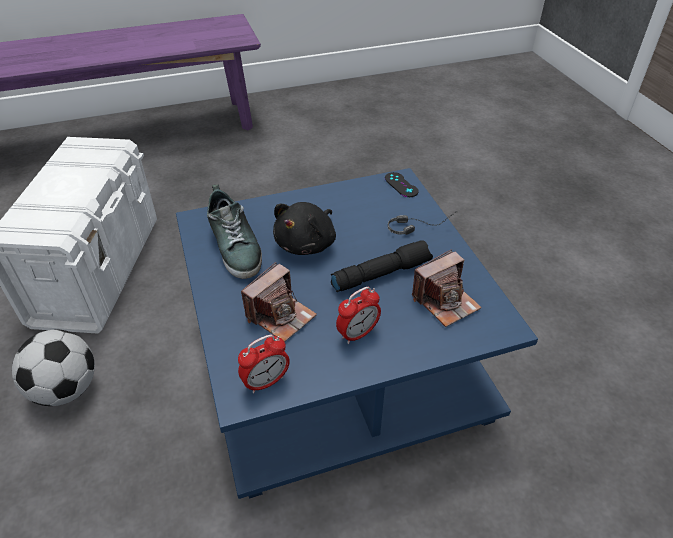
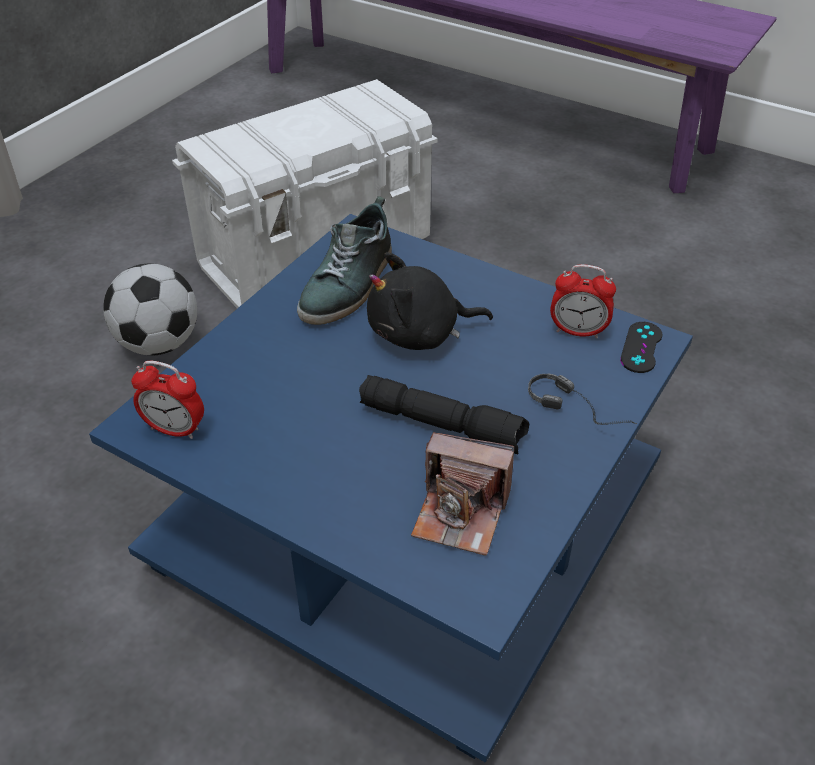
camera: 50 degrees right, 0 degrees up
(280, 316) = (280, 383): camera -> none
(357, 334) = (317, 461): alarm clock -> alarm clock (578, 331)

